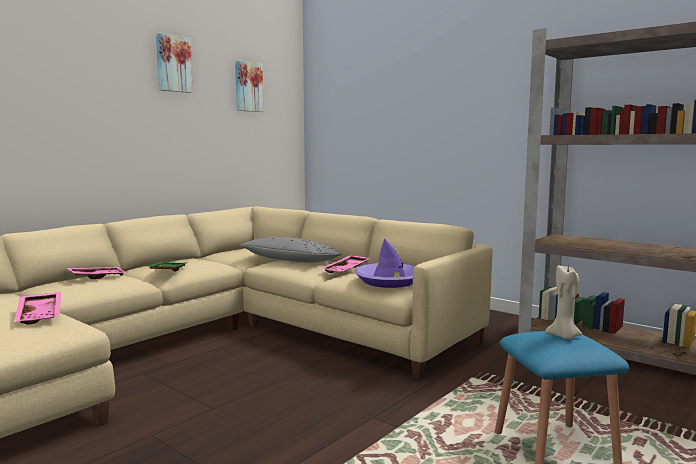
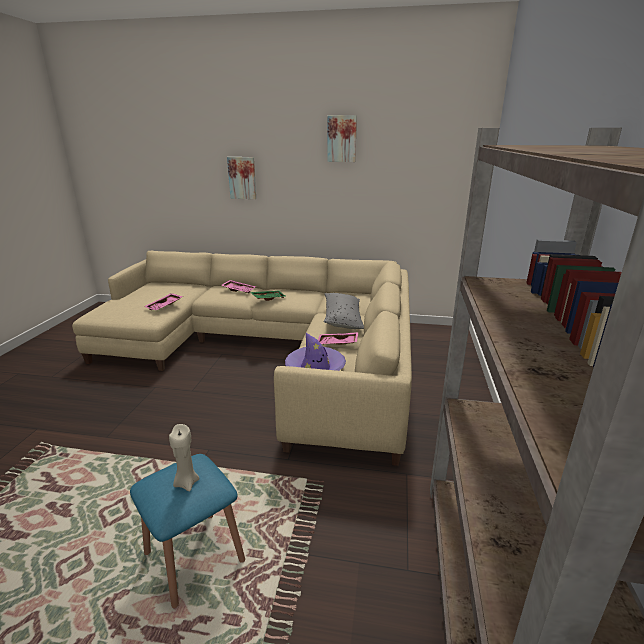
camera: 60 degrees right, 15 degrees up
(248, 87) = (418, 152): picture -> picture (242, 178)

